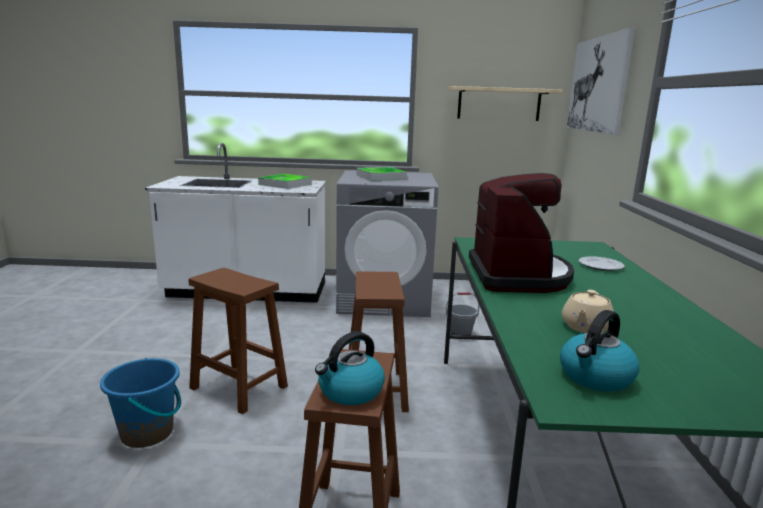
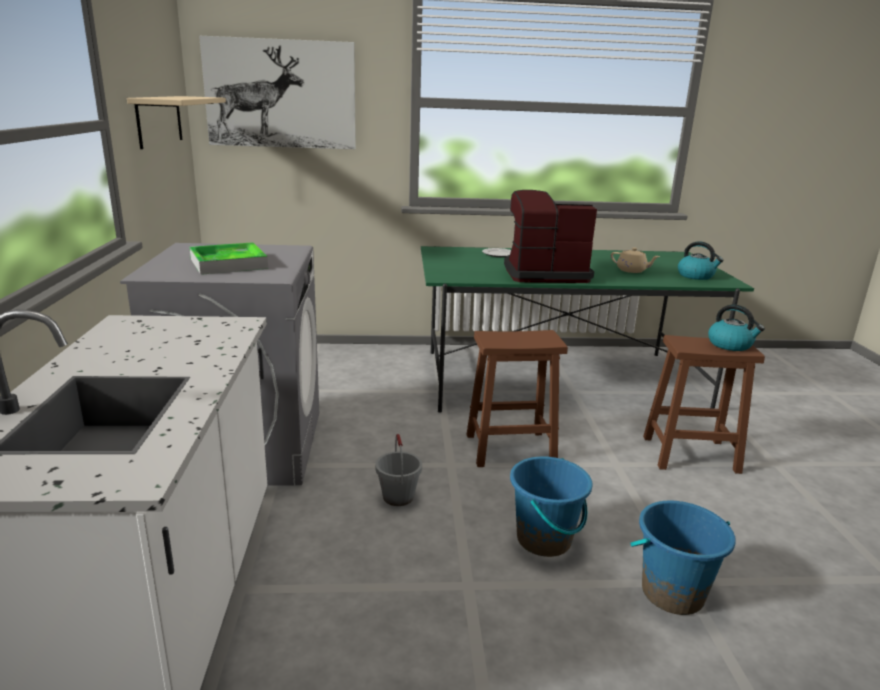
camera: 95 degrees left, 5 degrees up
(240, 388) = (544, 540): brown stool -> blue bucket
(285, 184) = (154, 341): tray -> none
(460, 333) = (366, 400): grey bucket -> grey bucket (398, 497)

